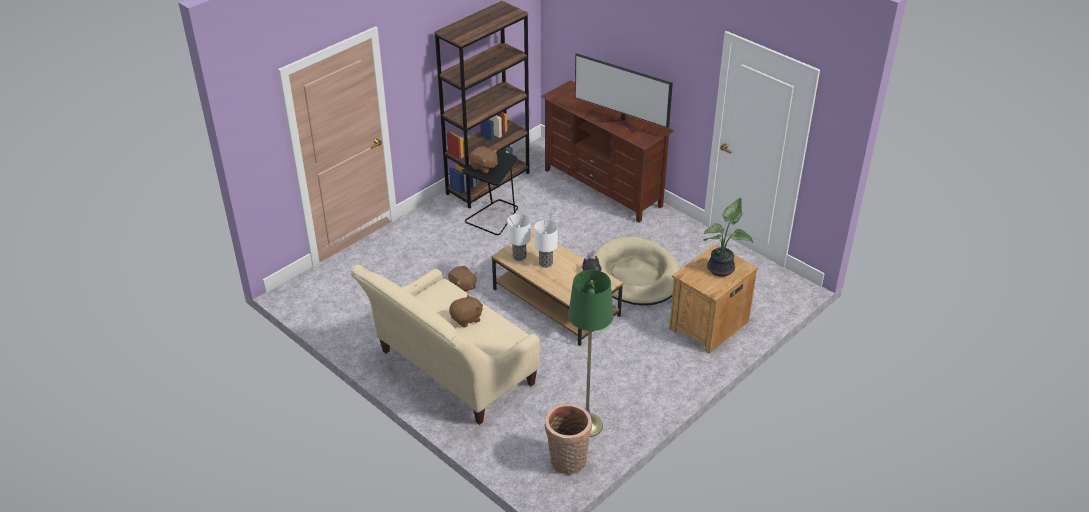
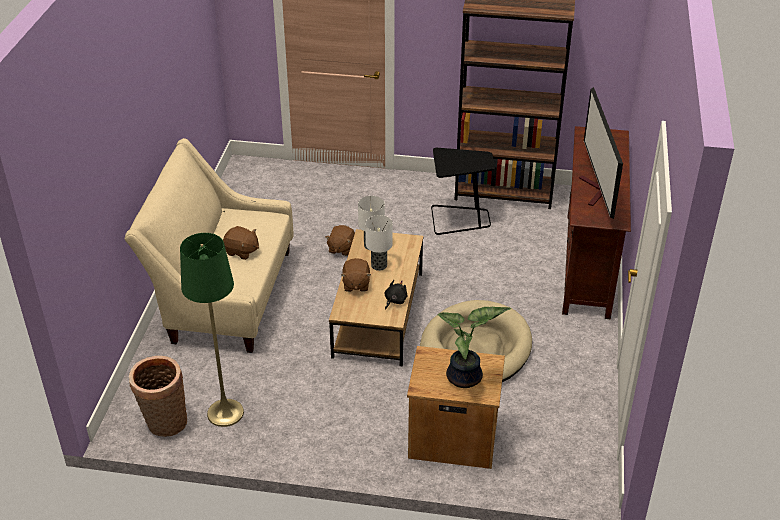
camera: 55 degrees right, 0 degrees up
(484, 167) = (454, 157): brown plush toy -> brown plush toy (356, 284)

